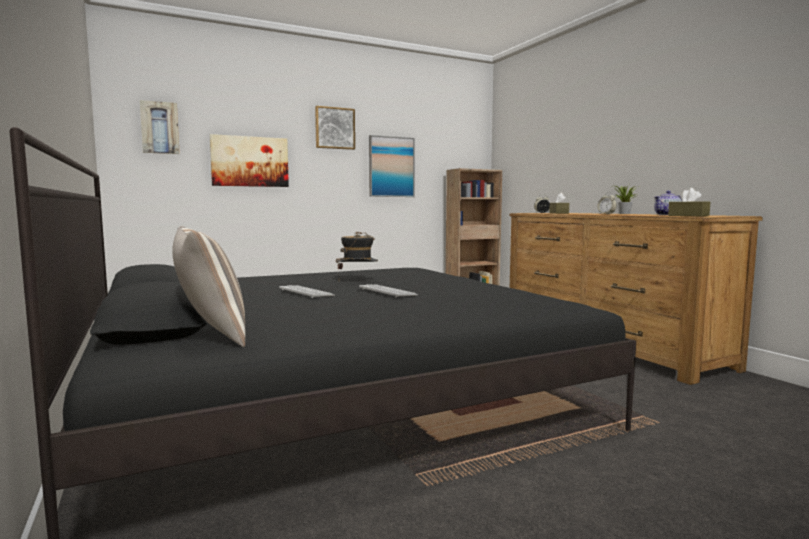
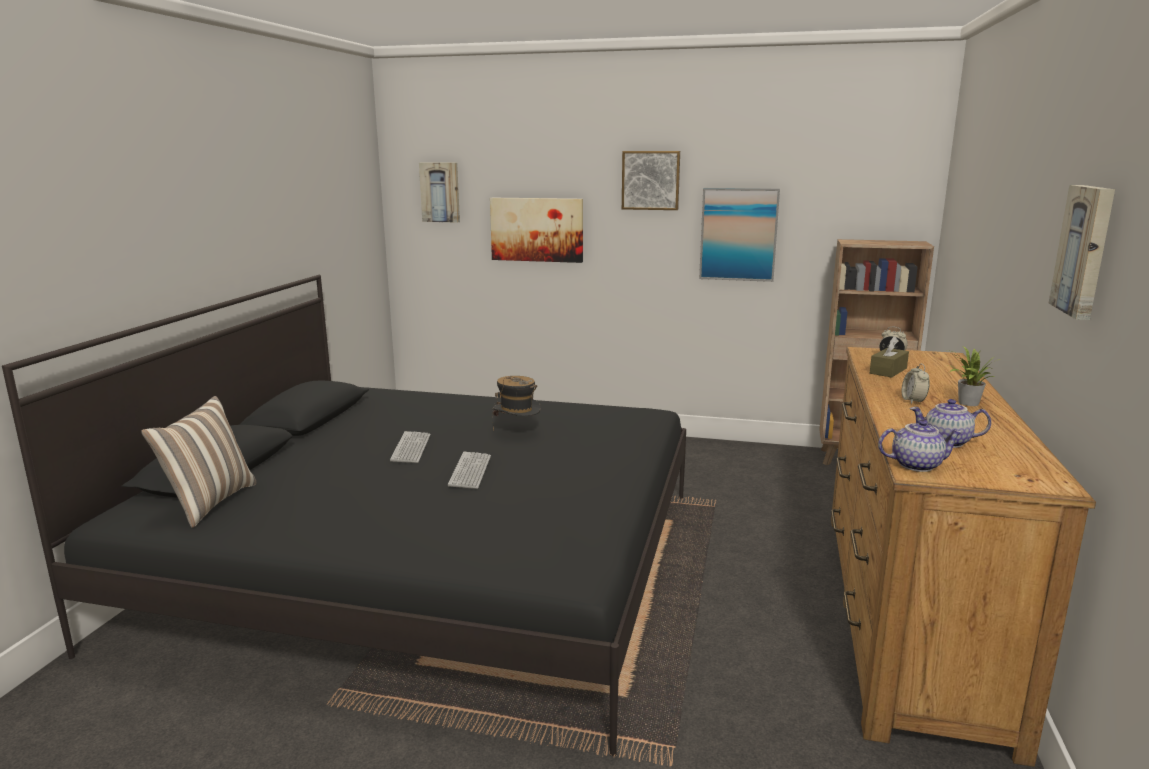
camera: 40 degrees right, 10 degrees up
(688, 216) = (916, 465): brown tissue box -> teapot
(698, 115) = (1086, 250): none -> picture

